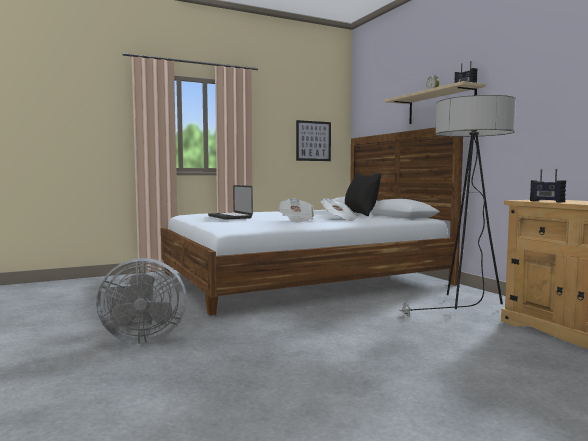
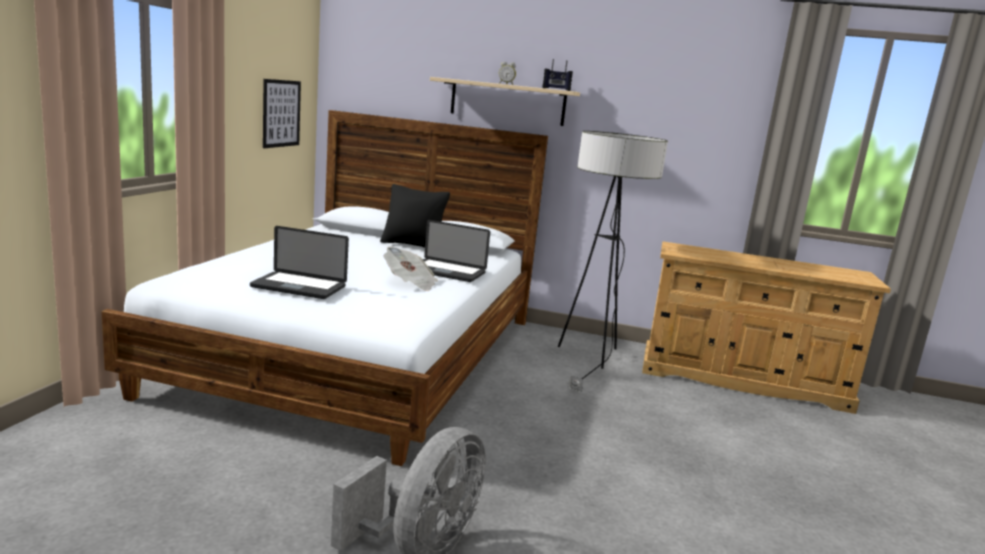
camera: 50 degrees left, 10 degrees up
(339, 220) = (447, 272): newspaper -> laptop
(546, 201) = (700, 257): radio -> none

